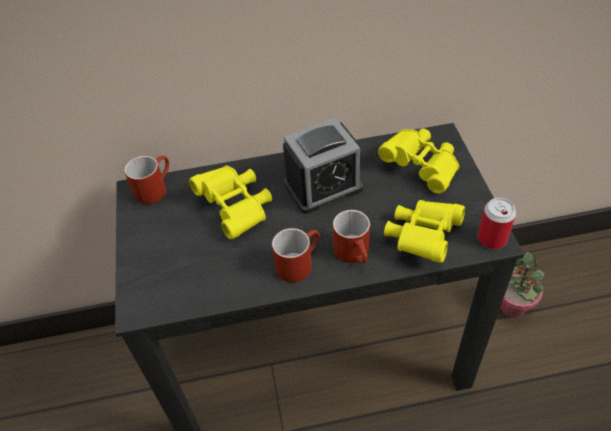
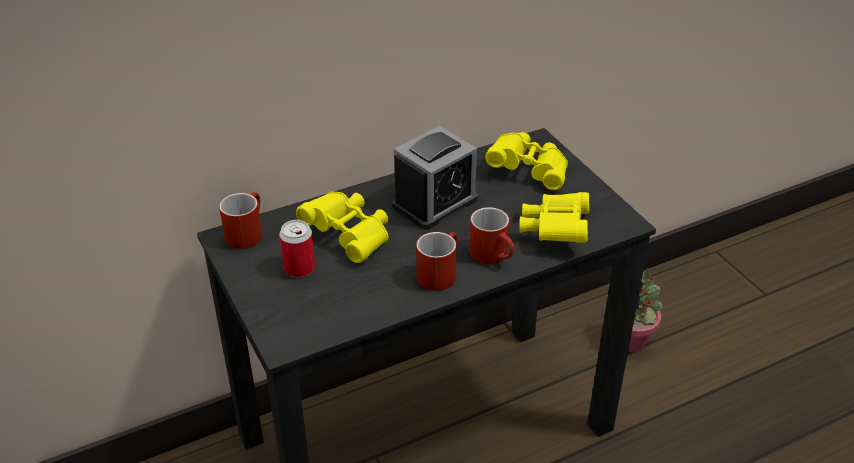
camera: 20 degrees left, 10 degrees down
(492, 238) = (621, 221): can -> can (299, 268)

